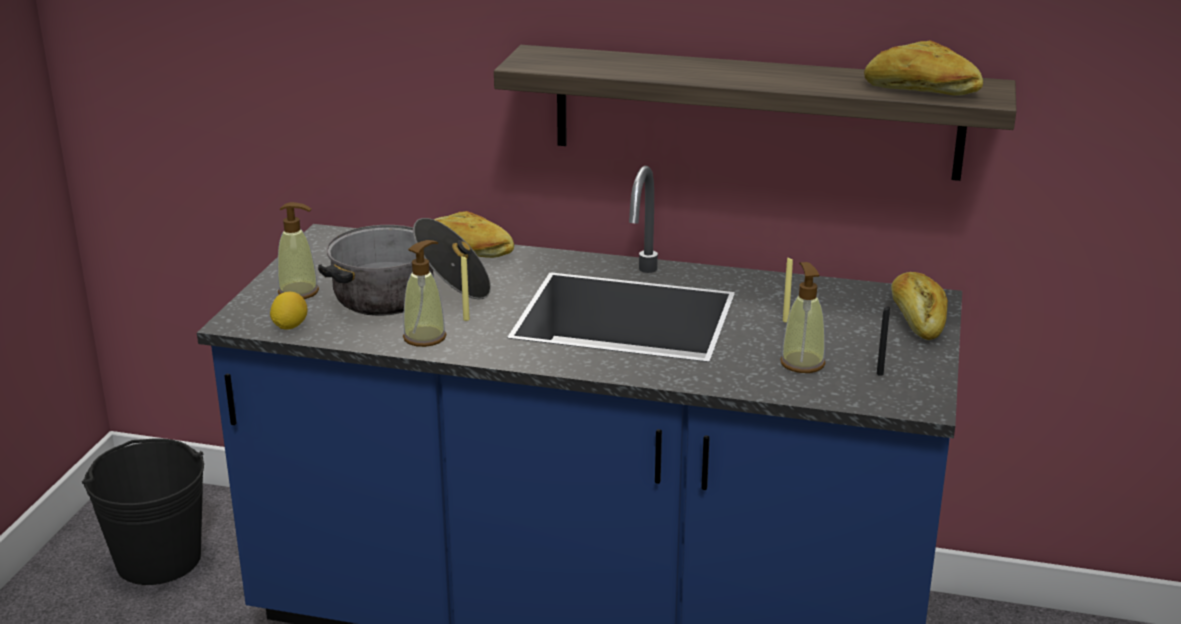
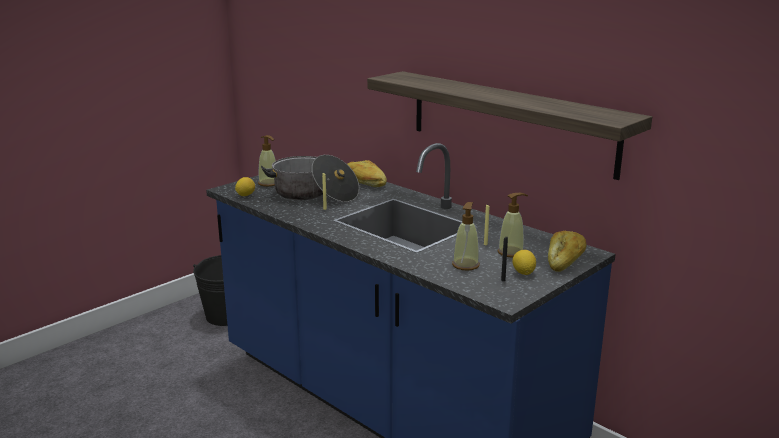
camera: 30 degrees right, 5 degrees down
(425, 337) = (295, 212): soap dispenser -> soap dispenser (511, 252)
(890, 354) = (523, 273): none -> lemon
(921, 90) = (578, 112): bread -> none

